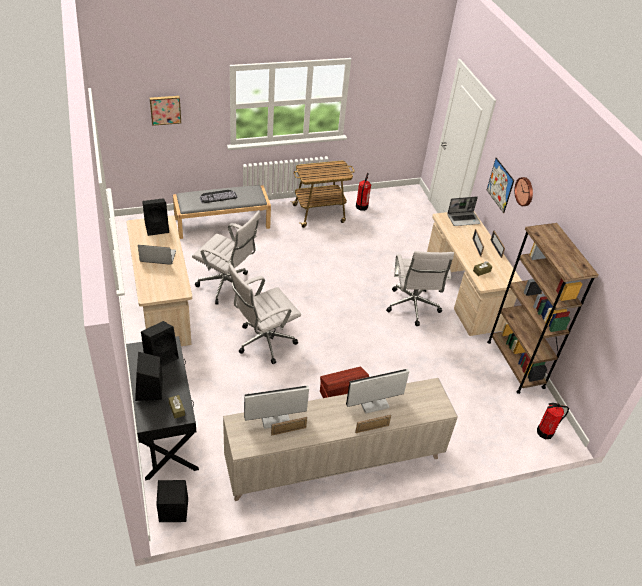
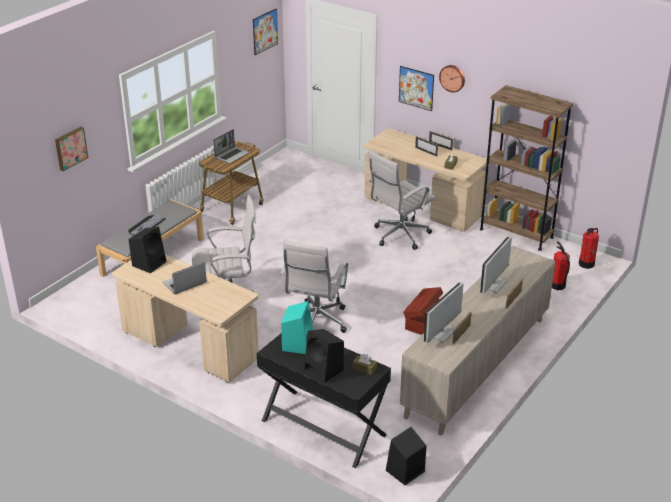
camera: 35 degrees left, 10 degrees down
(161, 355) = (298, 343): black speaker -> turquoise speaker
(361, 207) = (261, 185): fire extinguisher -> fire extinguisher (557, 285)
(413, 308) = (399, 236): white office chair -> white office chair turned 90 degrees clockwise
(416, 76) = (265, 31): none -> picture
(463, 219) = (391, 137): laptop -> laptop (232, 155)

